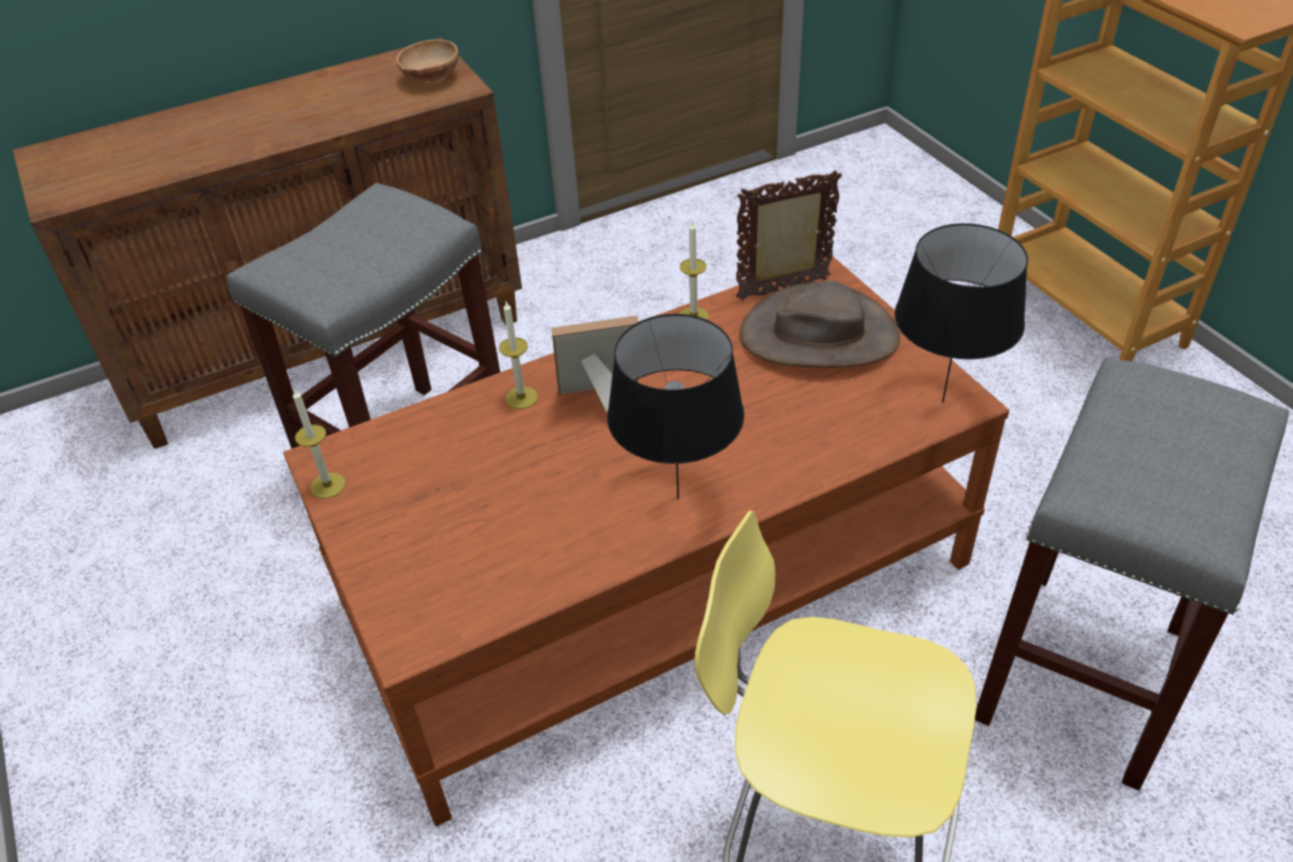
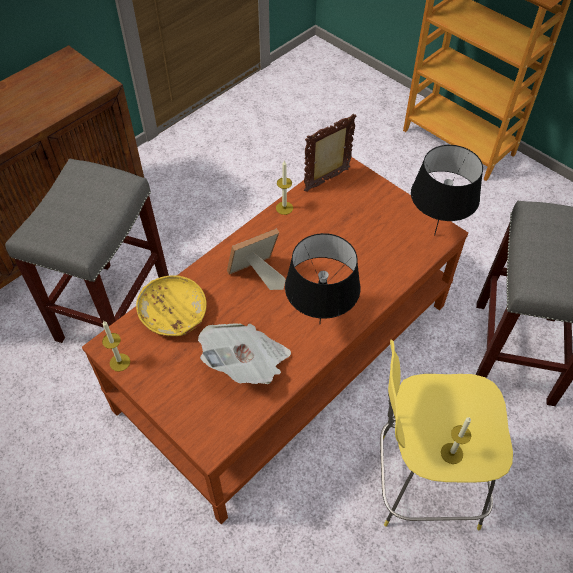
camera: 20 degrees left, 10 degrees up
(430, 79) = (77, 79): brown bowl -> none
(445, 435) = (174, 314): none -> yellow bowl
(521, 397) = (208, 280): candle -> candle (451, 453)
(527, 532) = (247, 363): none -> newspaper
(819, 335) = (357, 206): brown hat -> none

